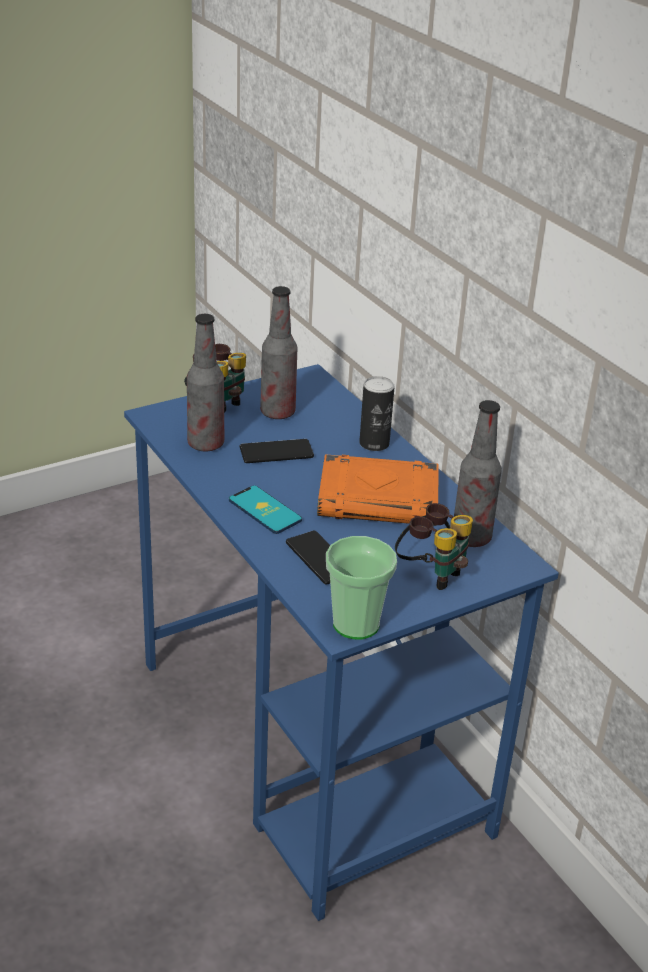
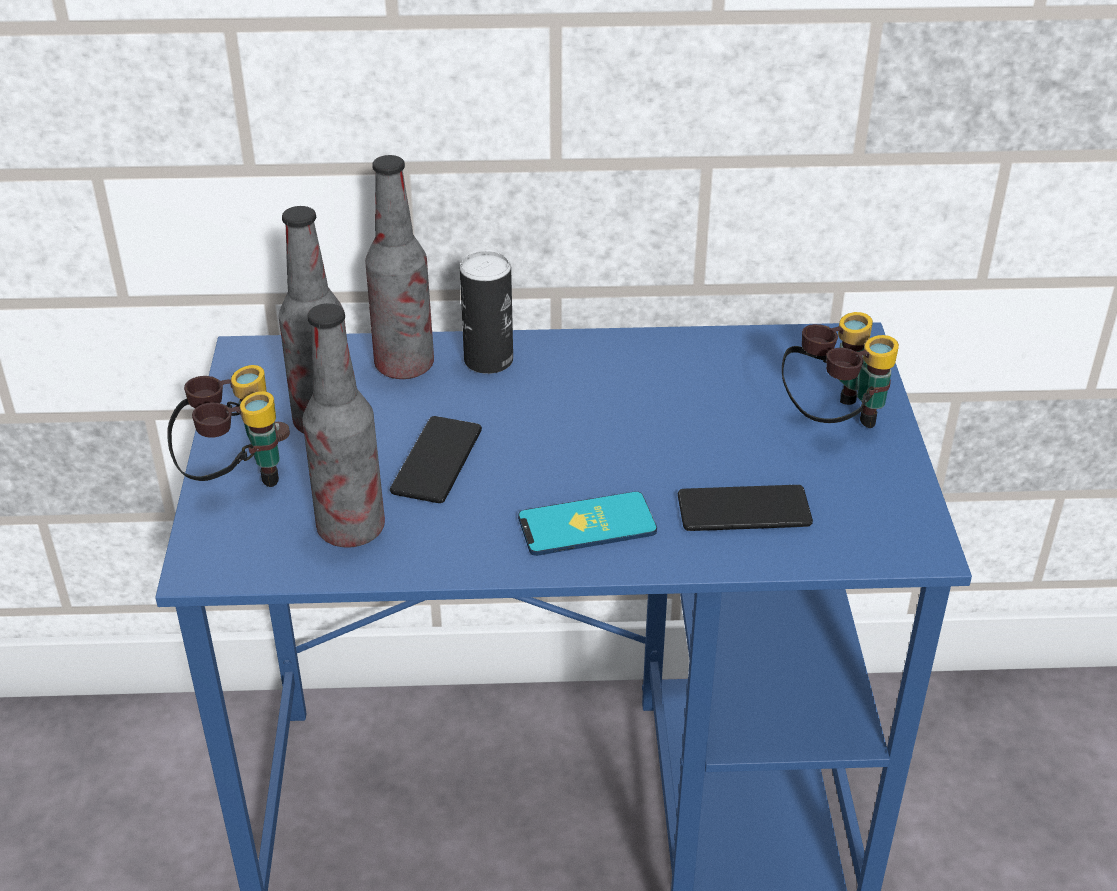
camera: 60 degrees left, 5 degrees up
(356, 624) = (915, 528): cup -> none
(379, 499) = (633, 404): orange book -> none
(471, 538) = (772, 360): bottle -> bottle (404, 366)

